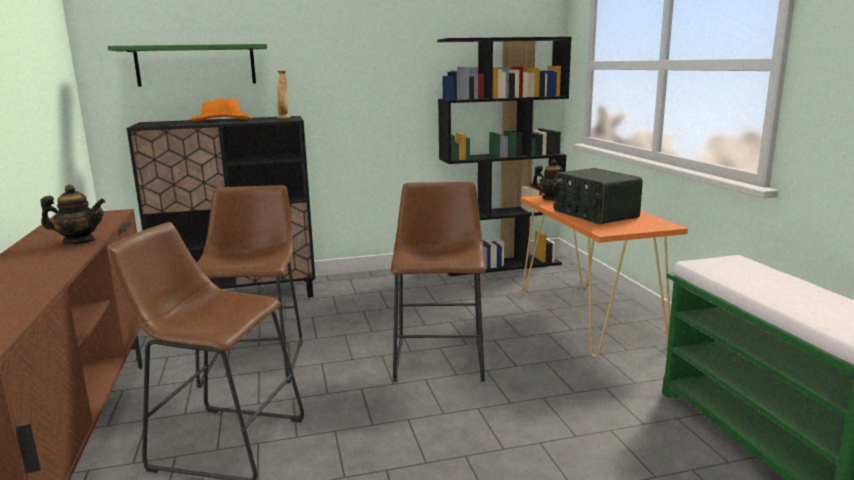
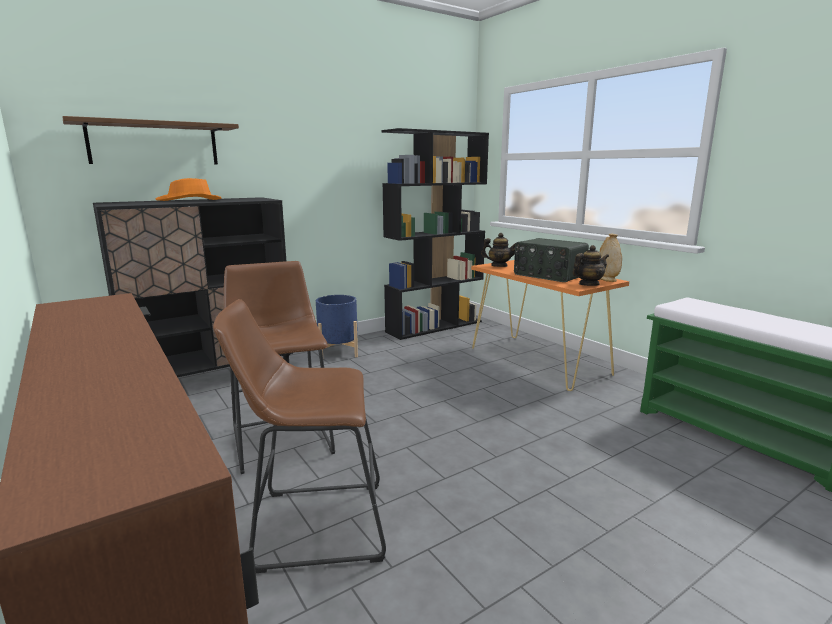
camera: 20 degrees left, 0 degrees up
(79, 242) = (119, 330): teapot -> teapot (588, 284)
(196, 65) = (154, 144): green shelf -> brown shelf
(283, 118) = (253, 198): beige vase -> beige vase (607, 280)
(374, 283) = (338, 352): none -> blue planter
(440, 356) = (451, 408): brown stool -> none

